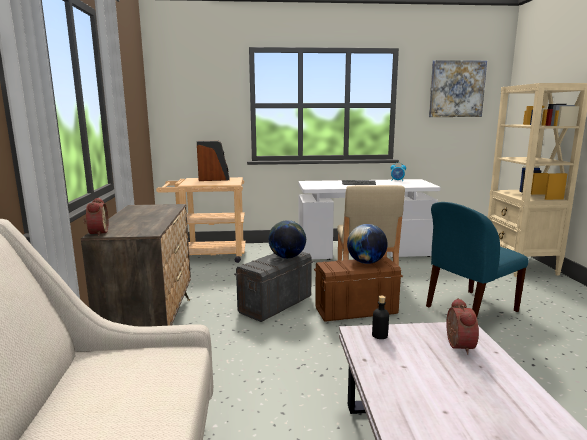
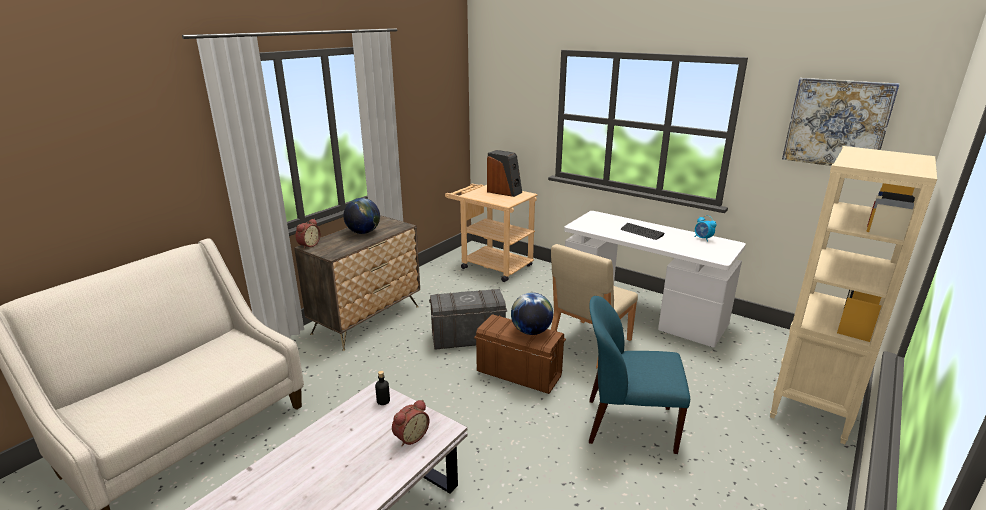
camera: 40 degrees right, 10 degrees up
(287, 257) = (479, 299): globe -> globe (363, 232)

